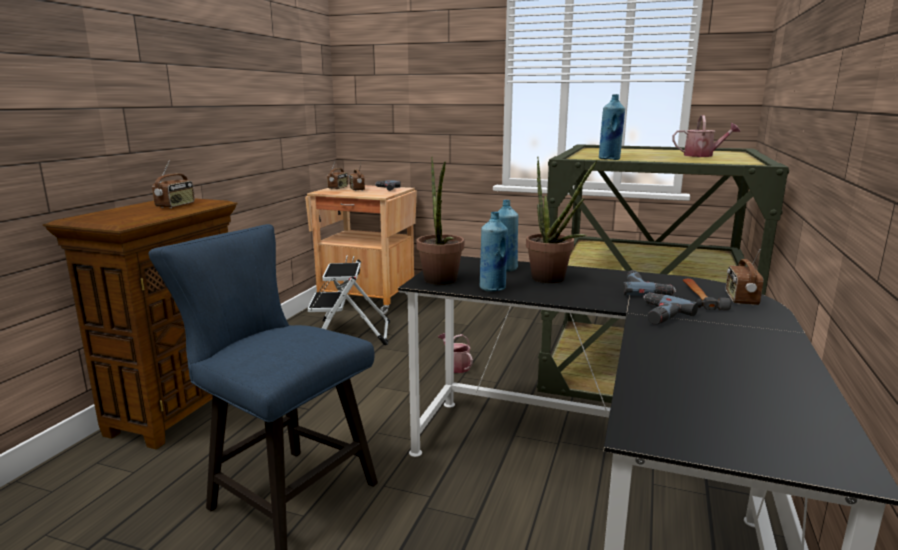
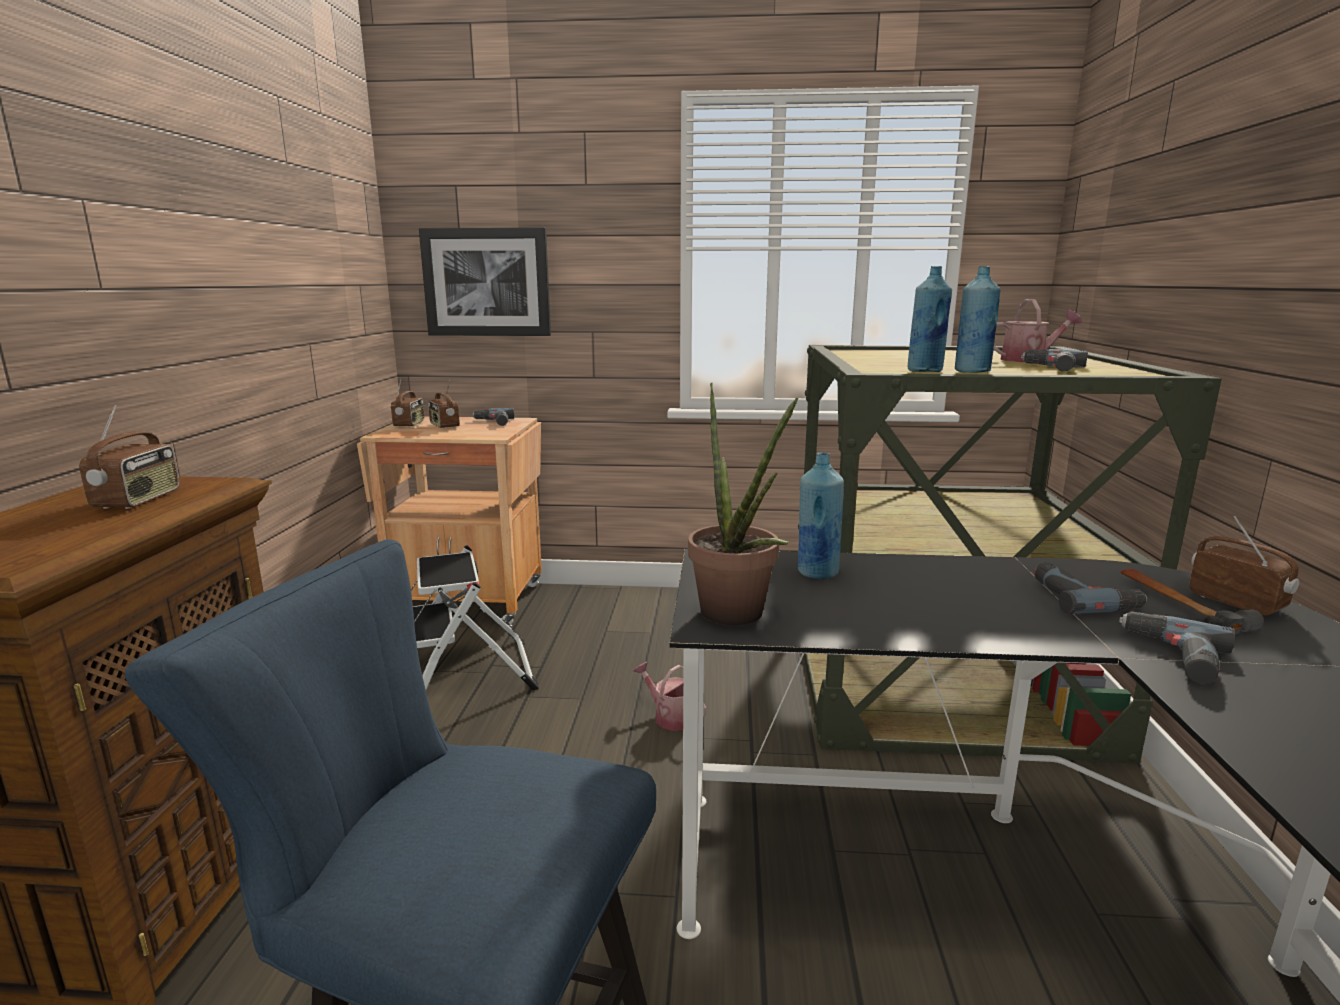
camera: 15 degrees left, 0 degrees up
(388, 103) = (487, 282): none -> picture
(492, 288) = (842, 624): blue bottle -> blue bottle (972, 371)
(553, 280) = (920, 592): potted plant -> none
(700, 160) = (1051, 368): none -> power drill
(740, 299) = (1236, 602): radio -> radio turned 150 degrees clockwise

